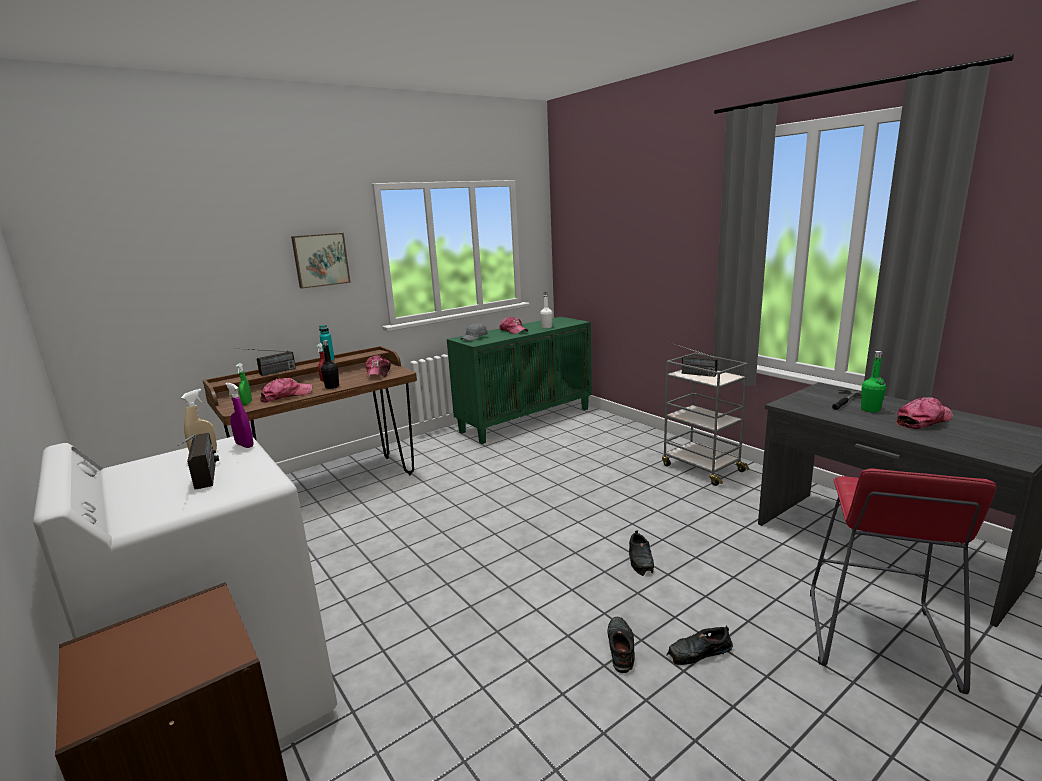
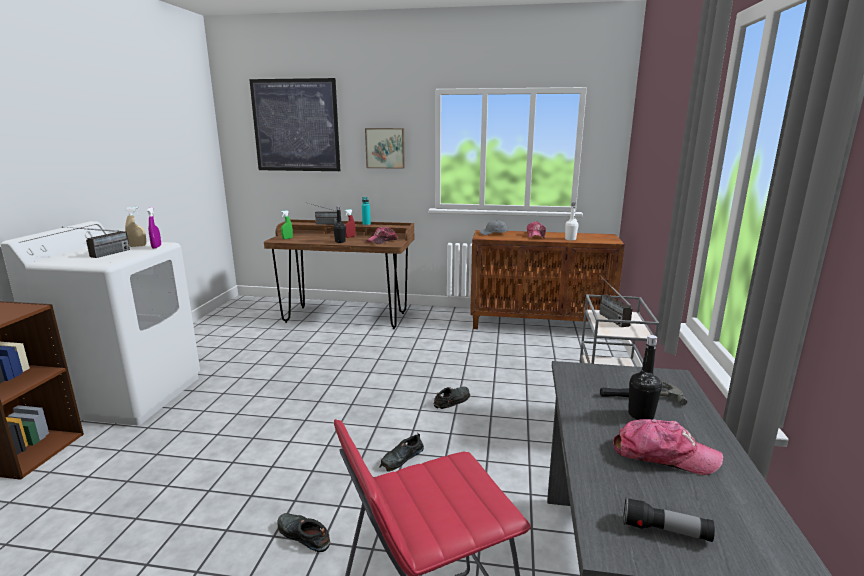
camera: 45 degrees right, 0 degrees up
(178, 240) = (296, 125): none -> picture
(286, 396) = (310, 240): cap -> none
(526, 419) = (540, 325): green cabinet -> brown cabinet
(620, 647) = (277, 494): black shoe -> black shoe (452, 400)
(870, 409) = (641, 415): green bottle -> black bottle
(1003, 445) = (665, 531): none -> flashlight

